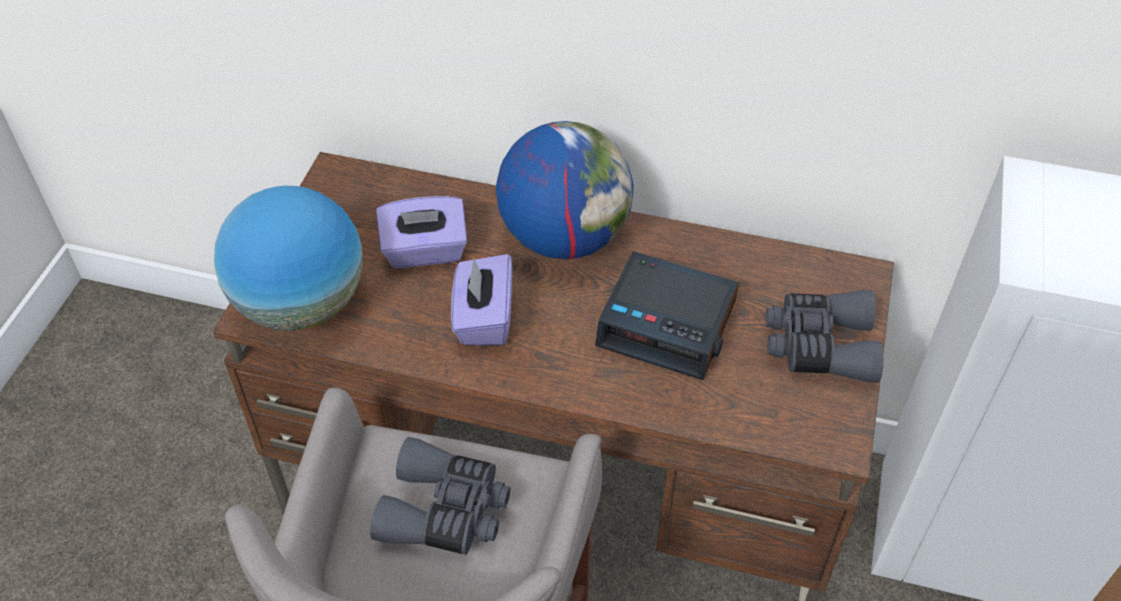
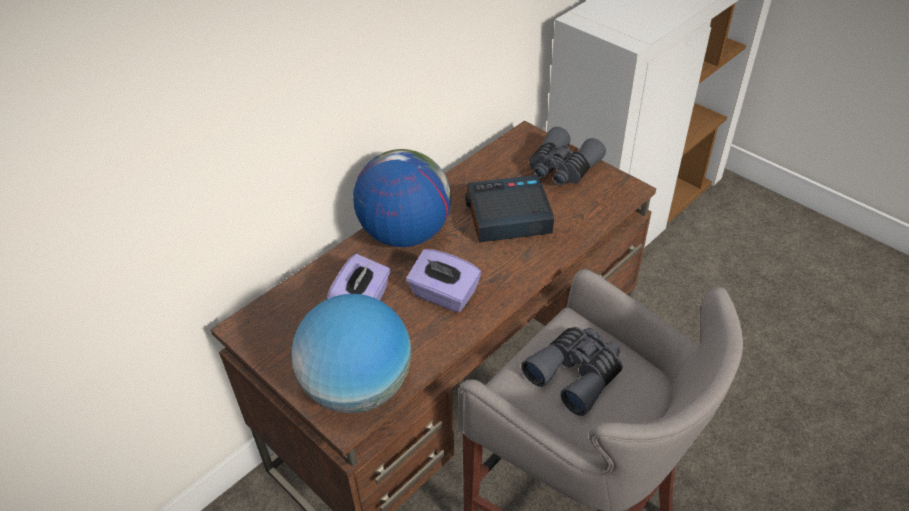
camera: 60 degrees left, 5 degrees down
(668, 324) = (507, 217): alarm clock -> alarm clock turned 150 degrees counterclockwise

